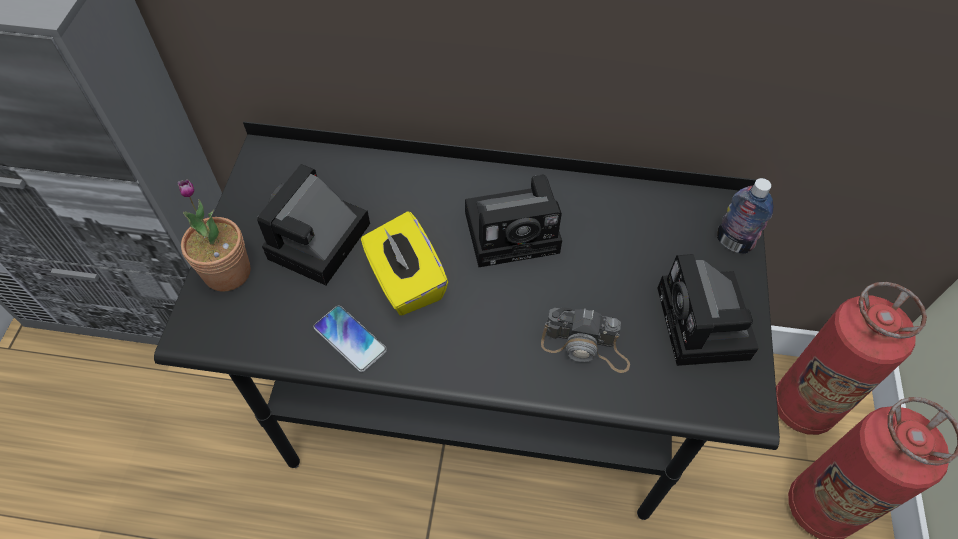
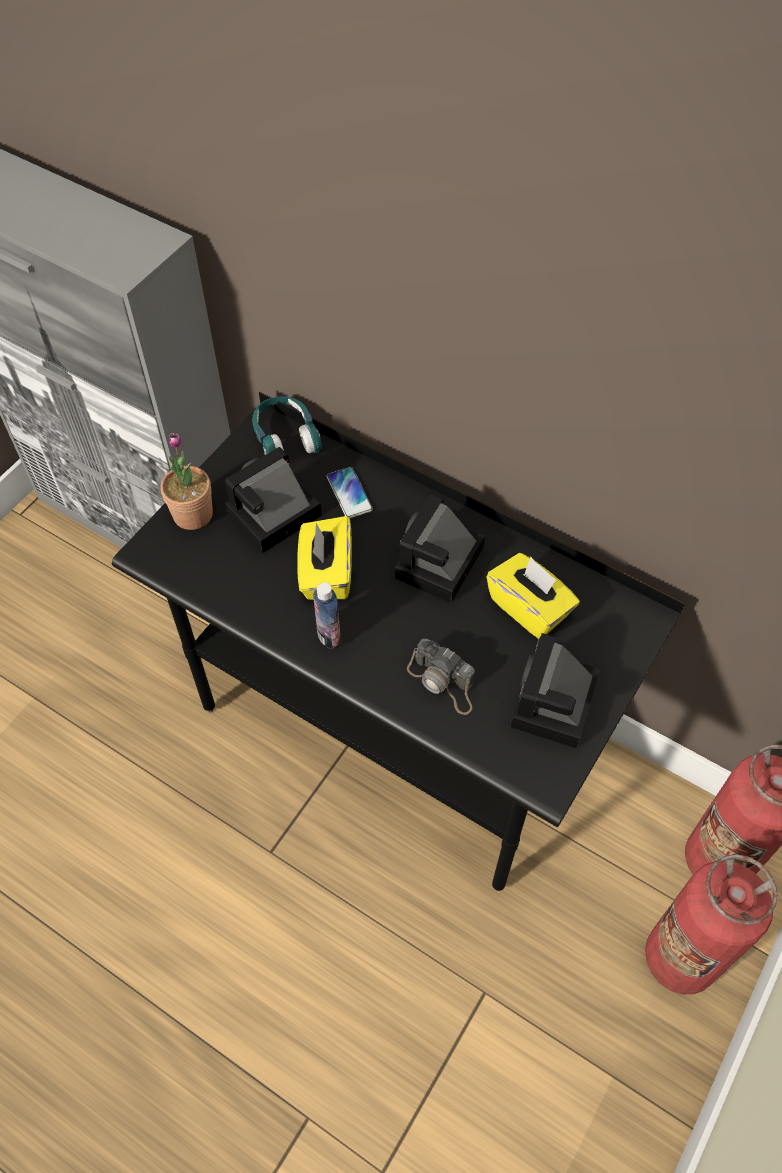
camera: 25 degrees right, 0 degrees up
(292, 159) = (285, 438): none -> turquoise headphones
(350, 339) = (260, 602): phone -> phone (349, 493)
(515, 231) = (438, 566): camera -> camera turned 105 degrees clockwise
(625, 239) = (529, 608): none -> yellow tissue box
(733, 242) = (625, 647): bottle -> bottle (328, 635)

